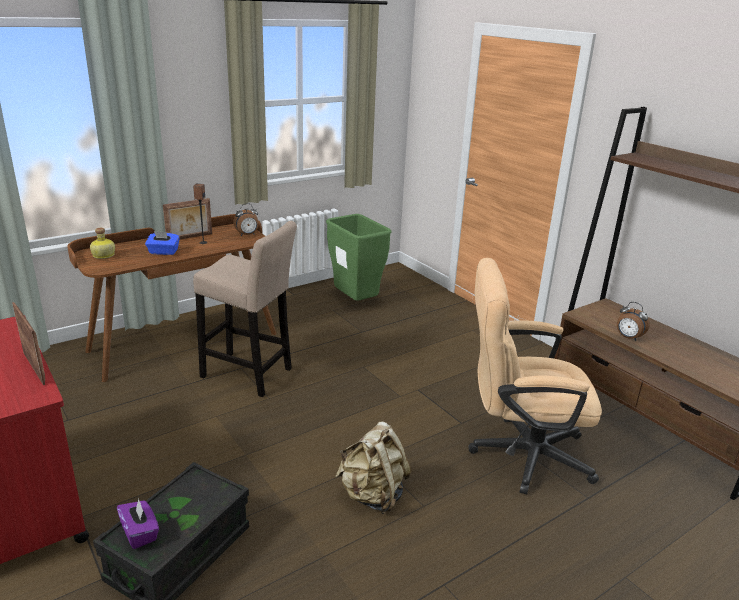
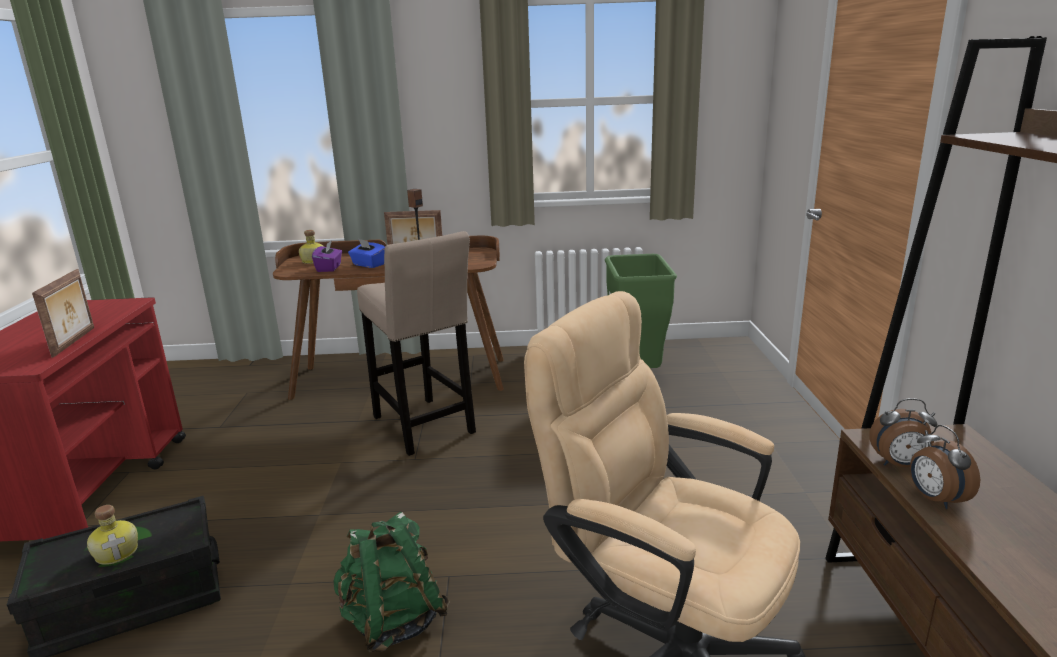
camera: 35 degrees right, 5 degrees down
(140, 533) = (63, 552): purple tissue box -> purple tissue box (329, 268)
(182, 517) = (118, 552): none -> bottle
(247, 235) = (477, 259): alarm clock -> alarm clock (899, 465)
(372, 495) = (393, 621): beige backpack -> green backpack

